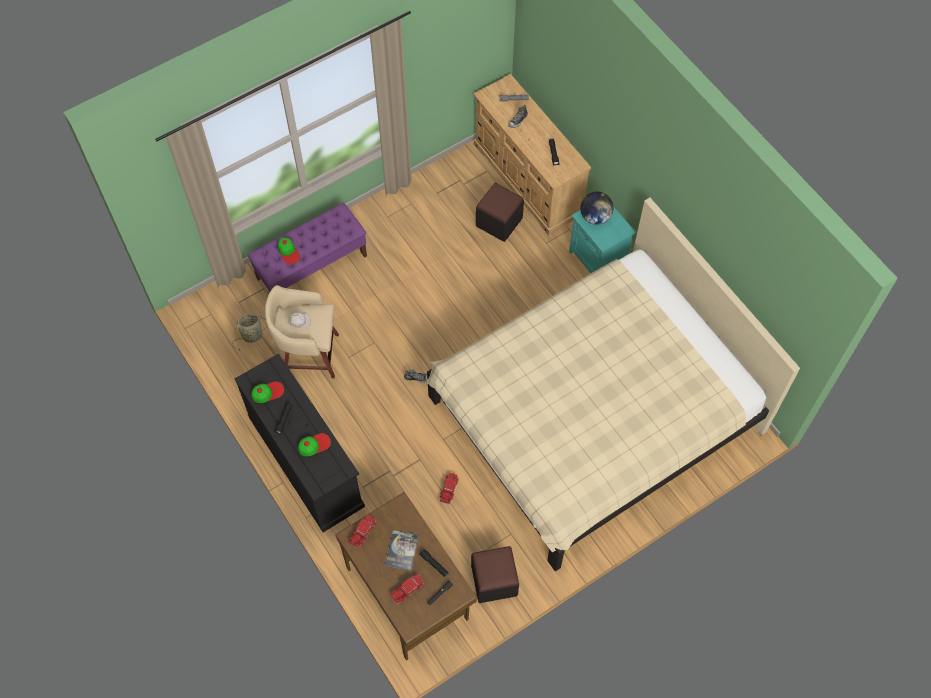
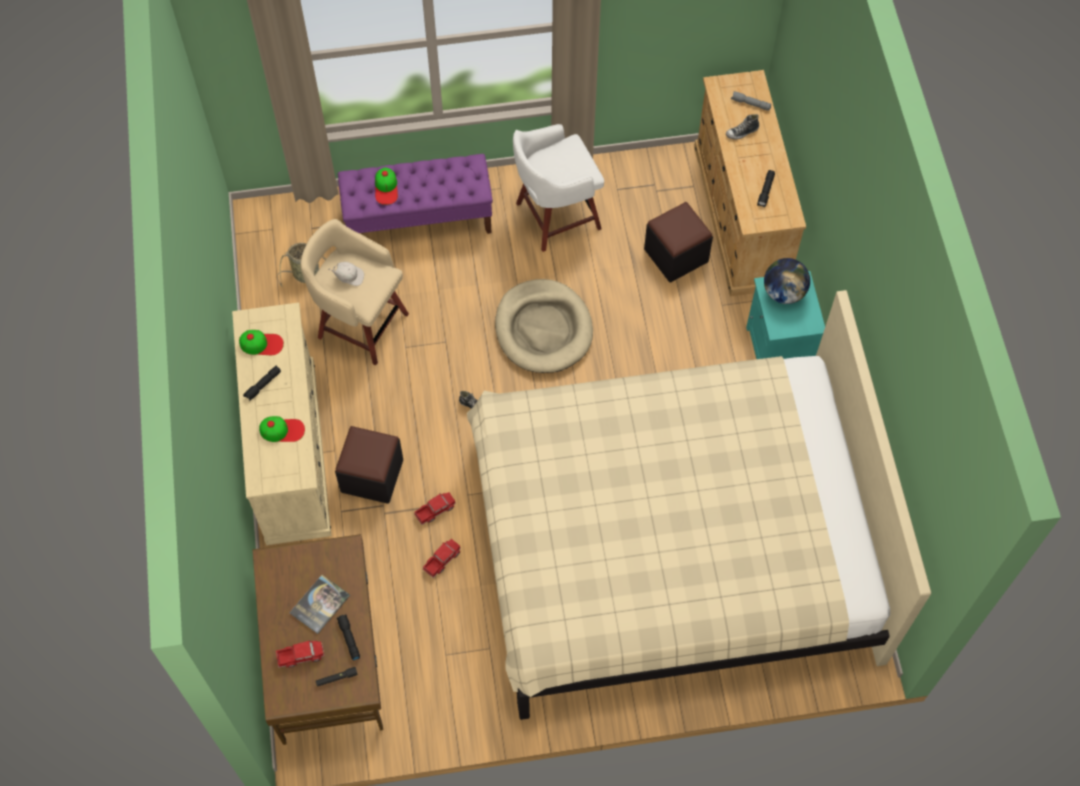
camera: 25 degrees right, 0 degrees up
(305, 461) = (290, 450): black dresser -> beige dresser
(362, 532) = (285, 562): toy truck -> toy truck (435, 510)
(404, 227) = (555, 216): none -> white stool
(436, 307) = (543, 329): none -> beige dog bed
(494, 580) = (439, 696): black ottoman -> black ottoman (372, 475)

